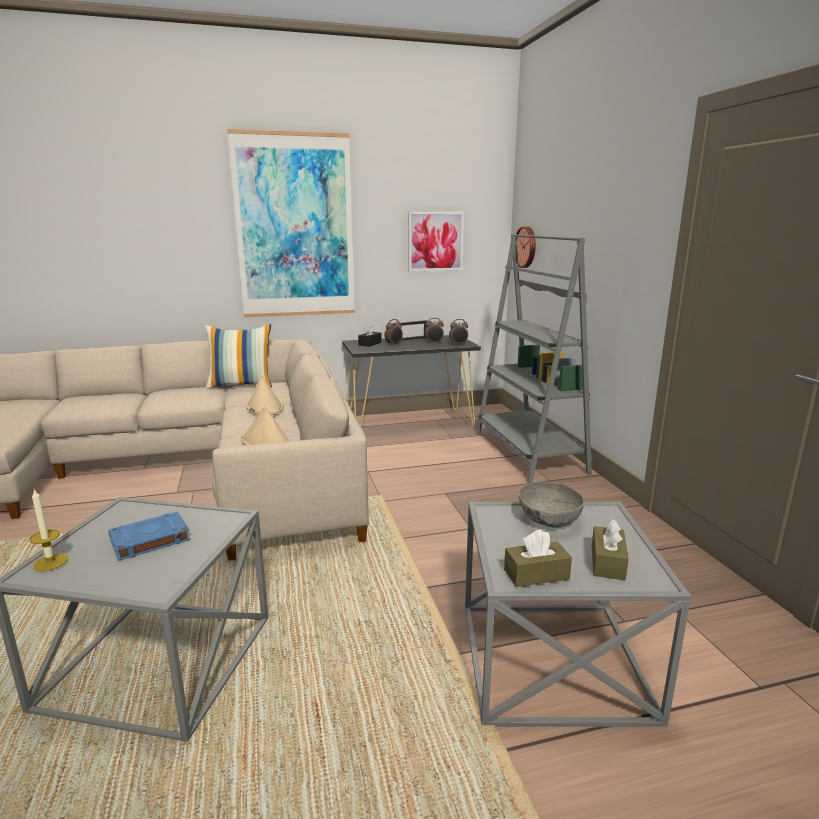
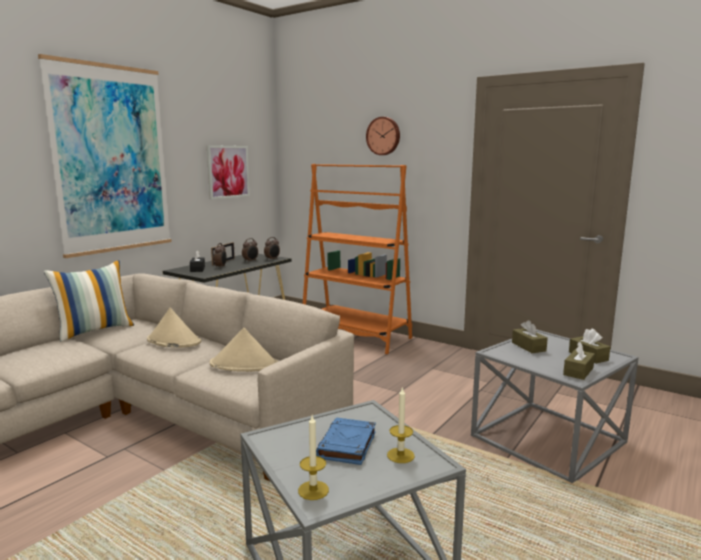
camera: 40 degrees left, 5 degrees down
(158, 569) = (400, 455): none -> candle
(526, 247) = (302, 174): wall clock -> wall clock (383, 136)
(528, 453) = (355, 336): grey bookcase -> orange bookcase
(549, 519) = (528, 347): grey bowl -> brown tissue box

